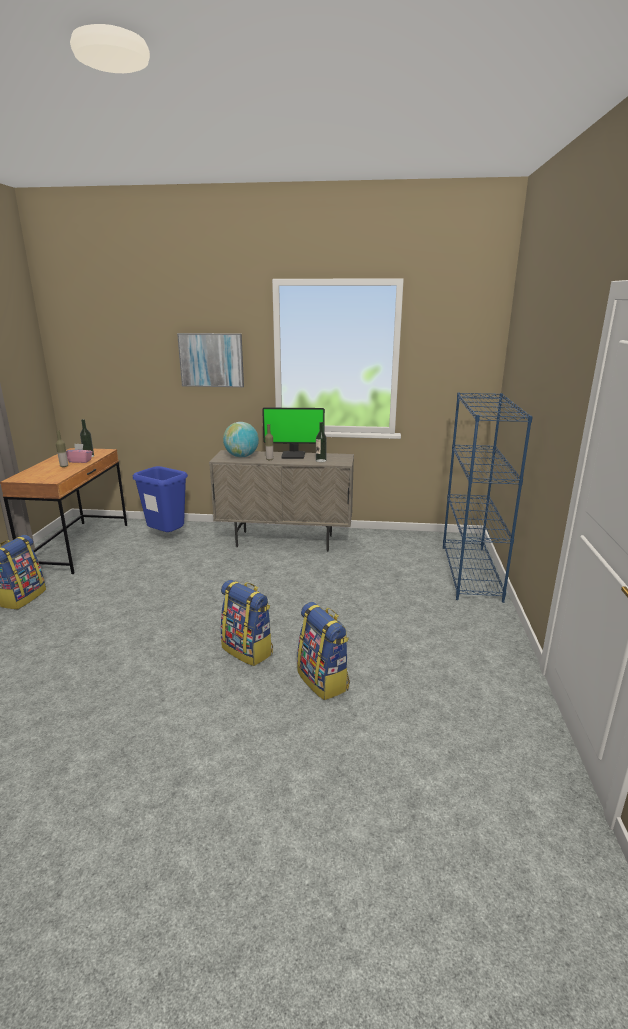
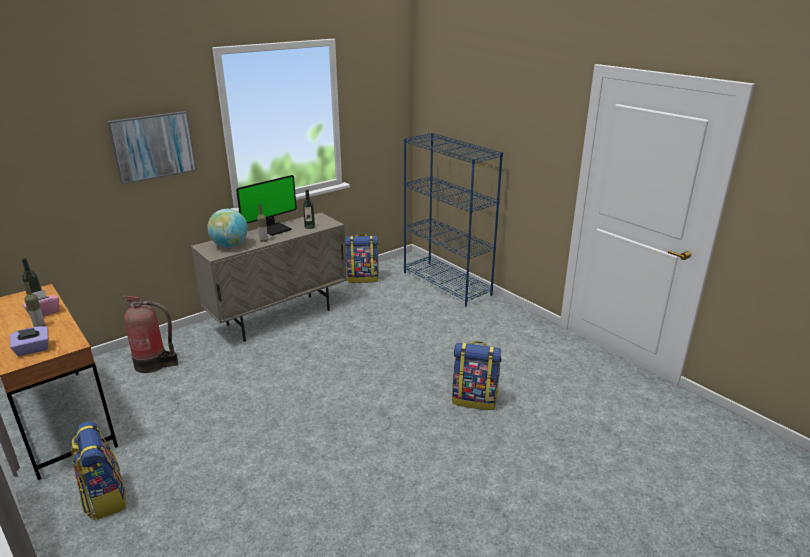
camera: 45 degrees left, 5 degrees up
(35, 476) = (33, 349): none -> purple tissue box
(167, 537) = (153, 364): blue trash can -> fire extinguisher
(248, 650) = (399, 411): backpack -> backpack (363, 278)

